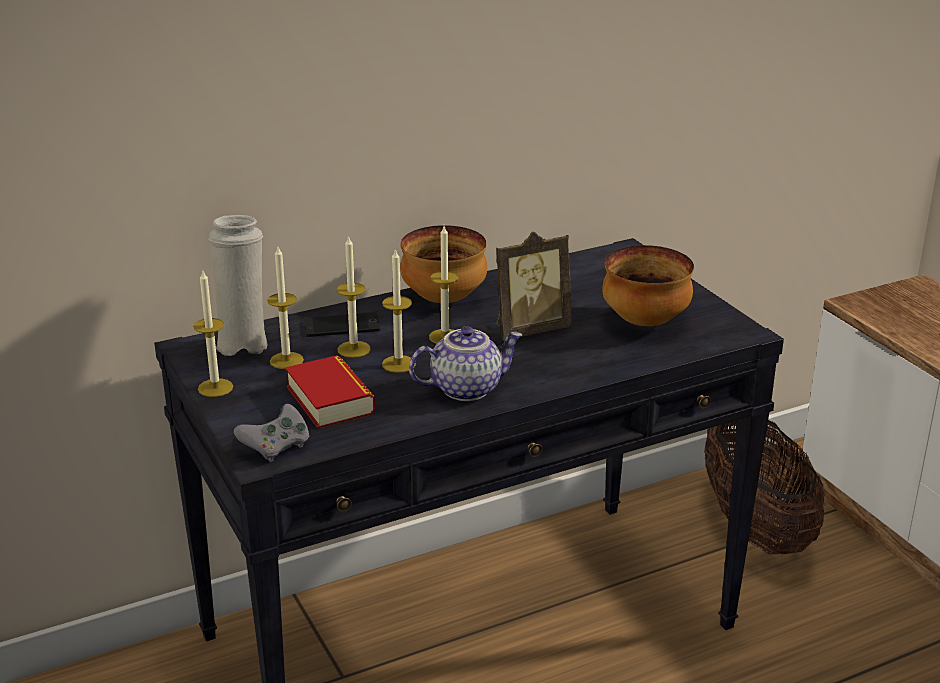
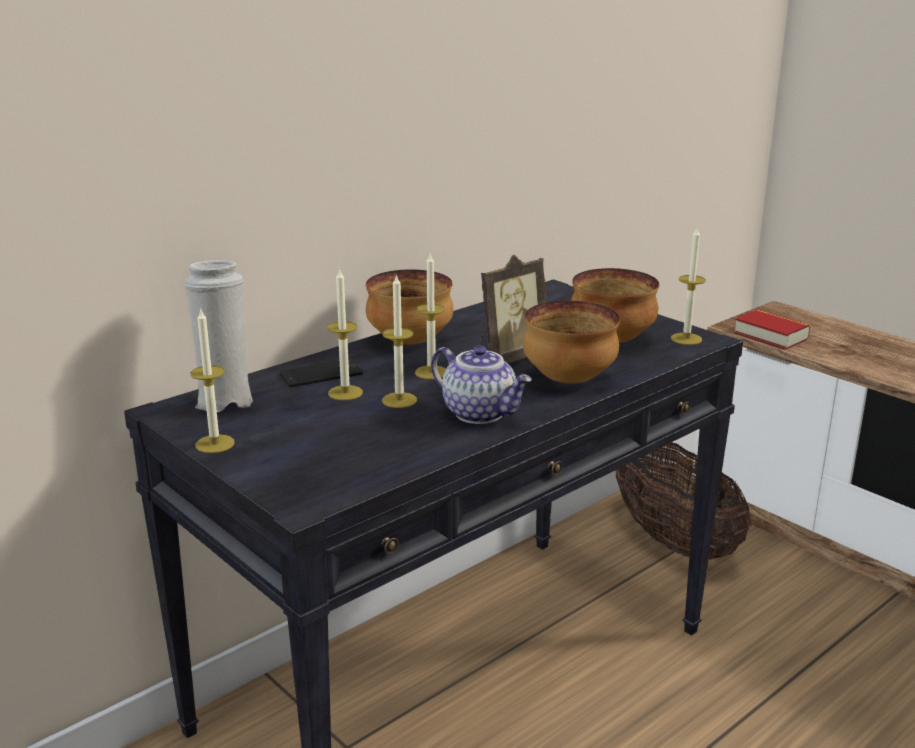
camera: 15 degrees left, 5 degrees down
(276, 448) = (314, 492): grey game controller -> none
(286, 360) = (280, 410): candle -> candle (686, 339)
(330, 400) = (347, 440): book -> book (770, 336)
(466, 388) = (481, 413): teapot -> teapot turned 75 degrees clockwise
(571, 362) = (567, 380): none -> bowl

